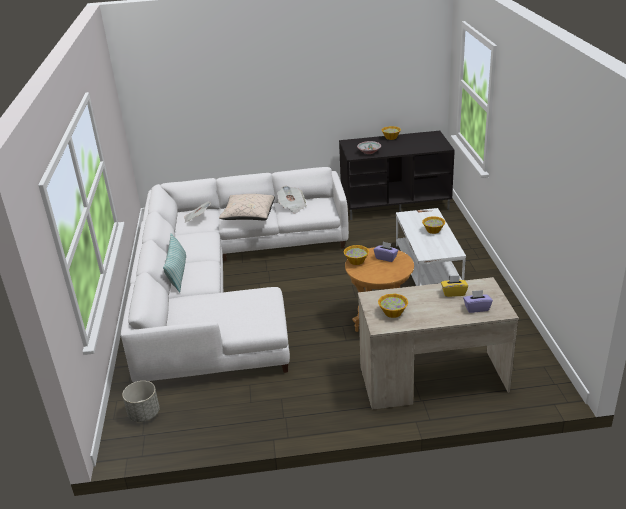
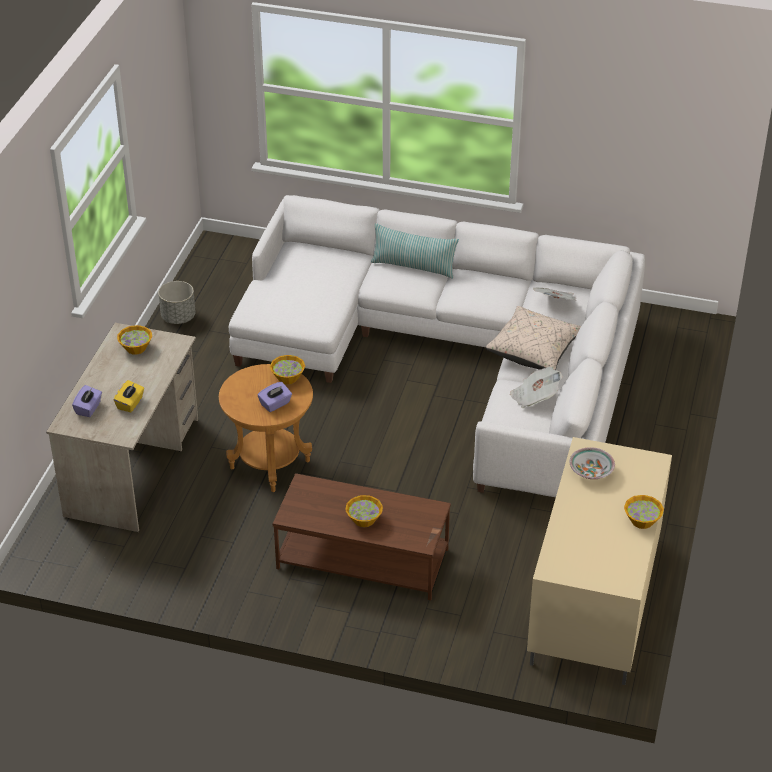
camera: 110 degrees right, 10 degrees up
(144, 414) = (248, 263): grey planter -> grey planter (178, 317)
(395, 203) = (596, 604): black tv stand -> beige tv stand
(427, 266) = (363, 558): white coffee table -> brown coffee table

